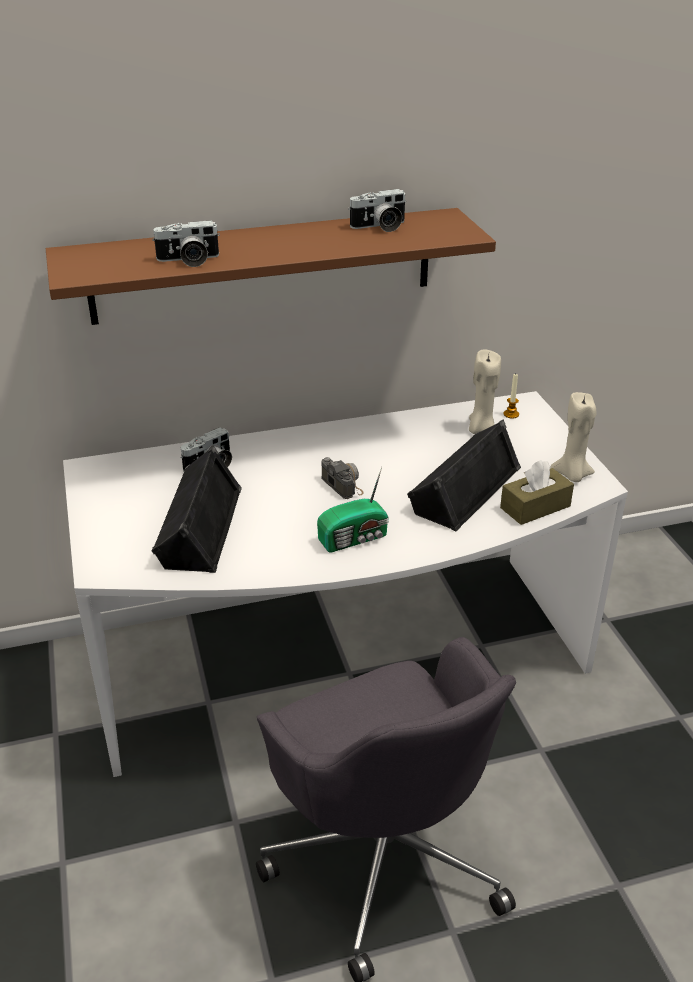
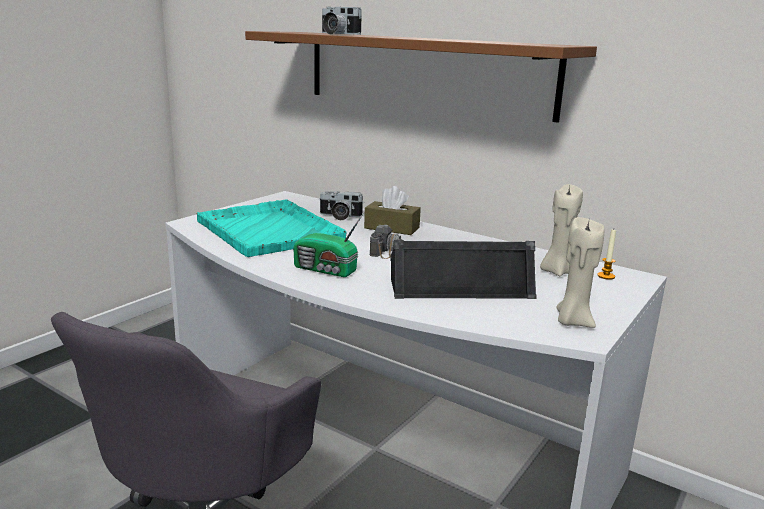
camera: 50 degrees right, 15 degrees down
(197, 526) = (268, 230): black speaker -> turquoise tray
(380, 227) = (498, 41): camera -> none
(535, 507) = (489, 319): brown tissue box -> brown tissue box (391, 228)

